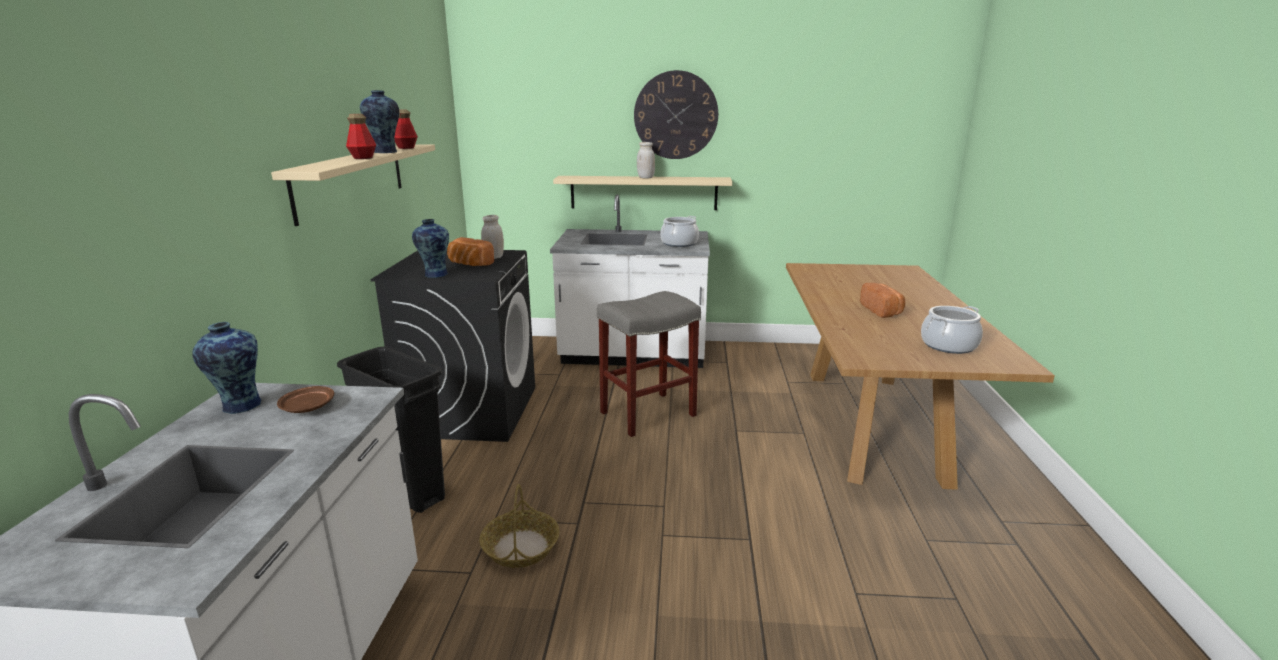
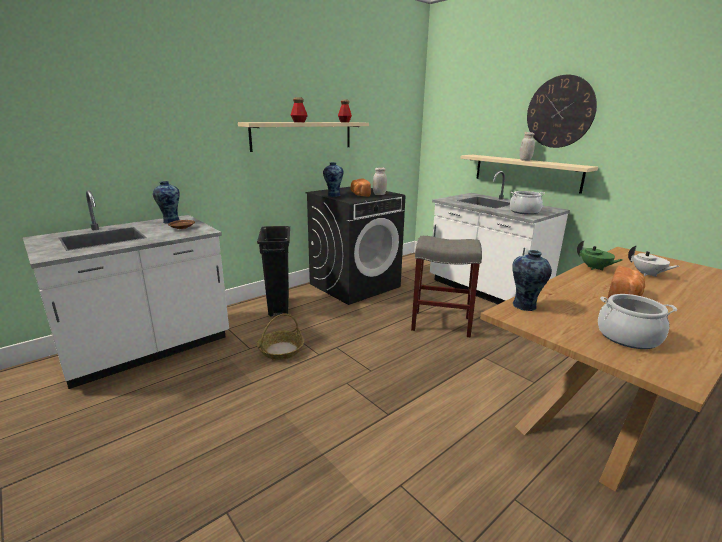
camera: 45 degrees right, 0 degrees up
(385, 152) = (323, 122): vase -> vase (524, 306)
(818, 291) = (595, 268): none -> green teapot
(855, 285) = (647, 274): none -> white teapot

